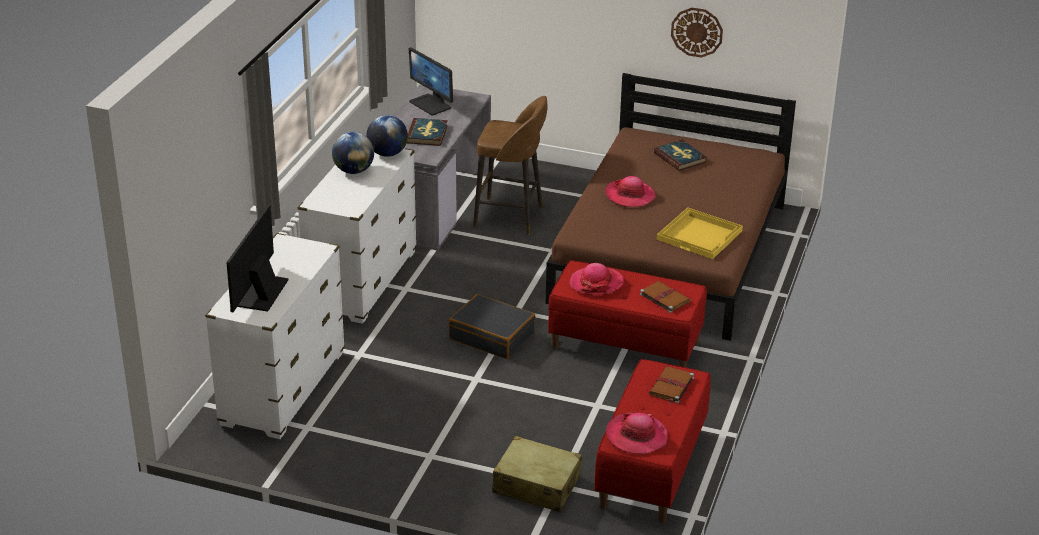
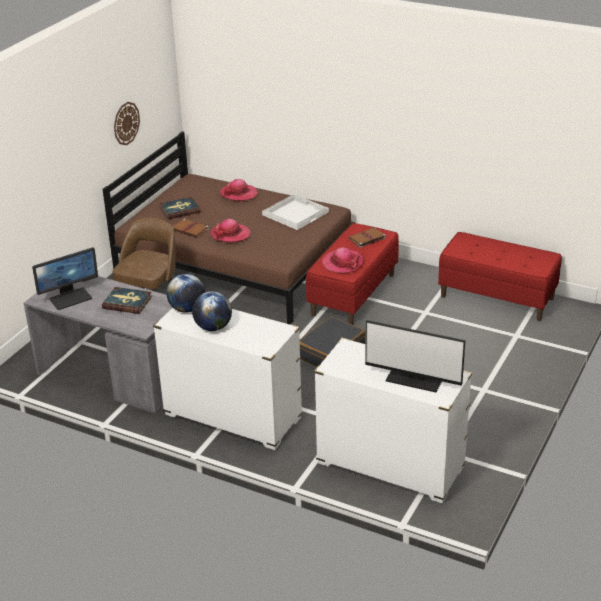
camera: 80 degrees left, 0 degrees up
(536, 485) = (517, 344): beige suitcase -> none
(636, 436) = (530, 263): hat -> hat (239, 194)
(671, 387) = (475, 246): brown book -> brown book (191, 230)
(700, 235) = (295, 213): yellow tray -> white tray

